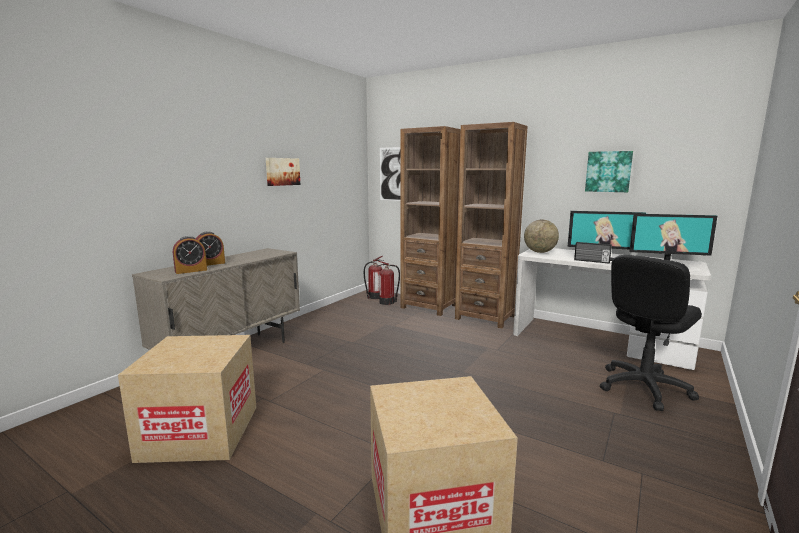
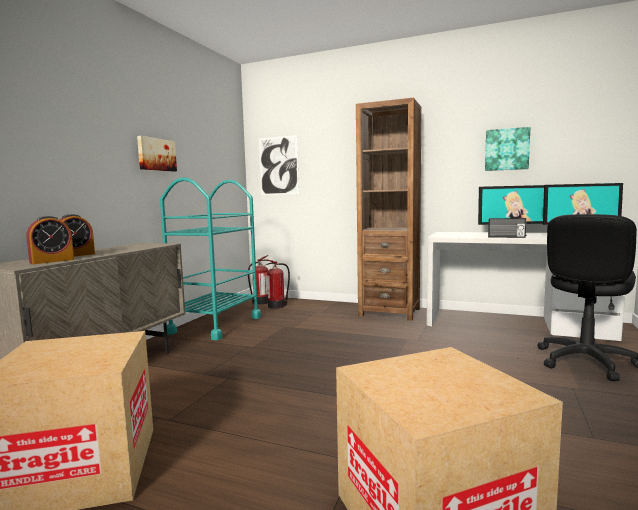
camera: 10 degrees left, 5 degrees down
(329, 317) = (216, 325): none -> turquoise cart
(429, 306) = (325, 306): brown bookcase -> none
(540, 252) = (447, 234): globe -> none

